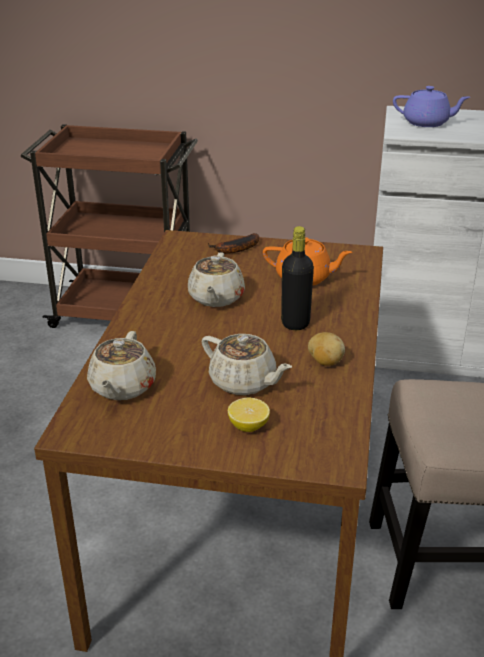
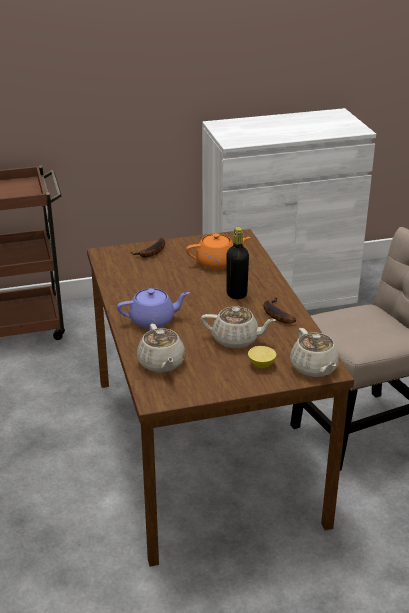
camera: 25 degrees left, 0 degrees up
(216, 298) = (169, 290): beige teapot -> beige teapot (314, 368)
(325, 362) = (275, 314): potato -> banana
(427, 123) = (242, 131): purple teapot -> purple teapot (153, 320)

